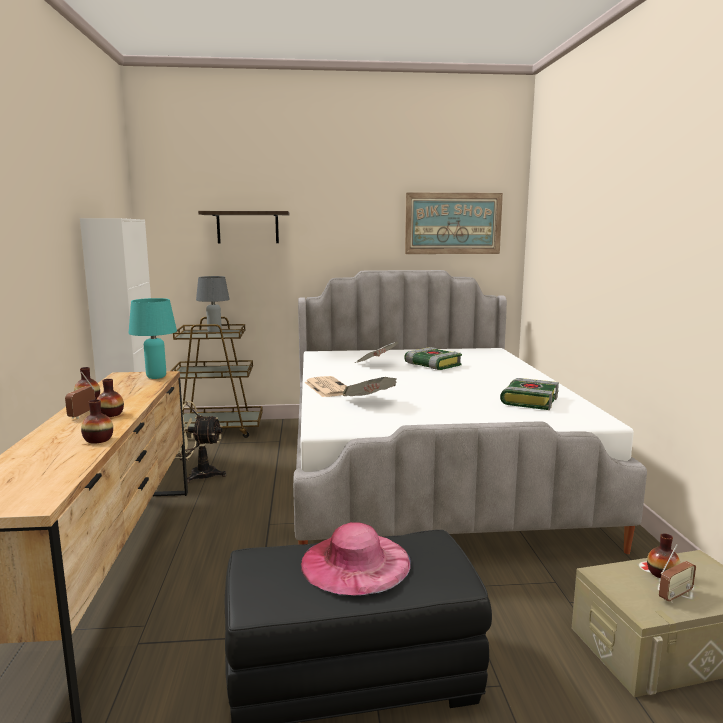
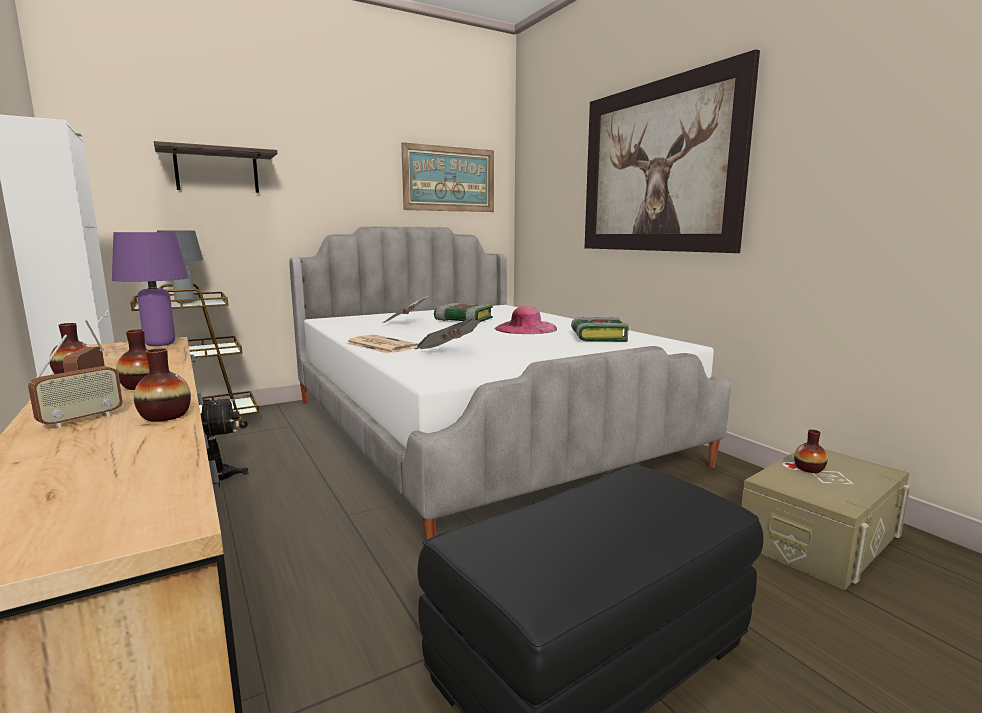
camera: 25 degrees left, 0 degrees up
(157, 377) = (161, 344): turquoise table lamp -> purple table lamp
(355, 562) = (601, 515): pink hat -> pink hat (525, 328)
(624, 229) = (657, 168): none -> picture
(675, 596) = (841, 484): radio -> radio (81, 420)

